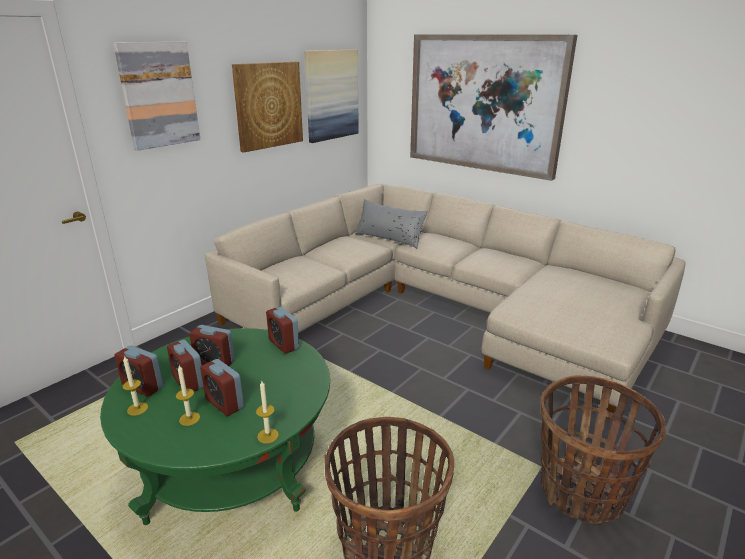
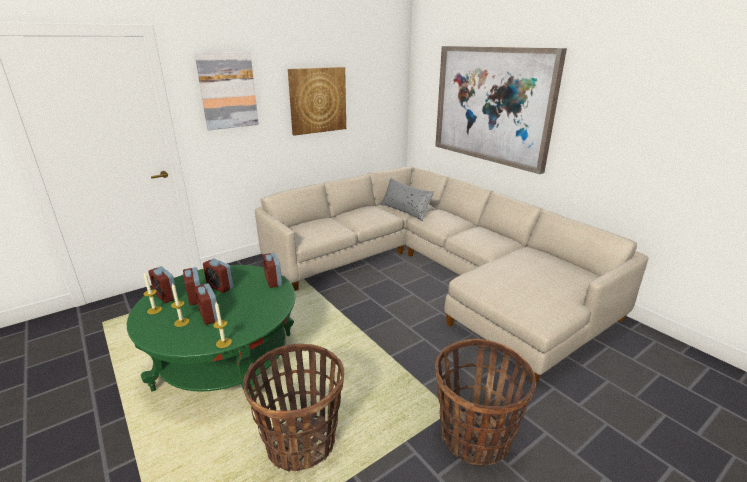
camera: 15 degrees right, 0 degrees up
(331, 95) = (375, 93): picture -> none

